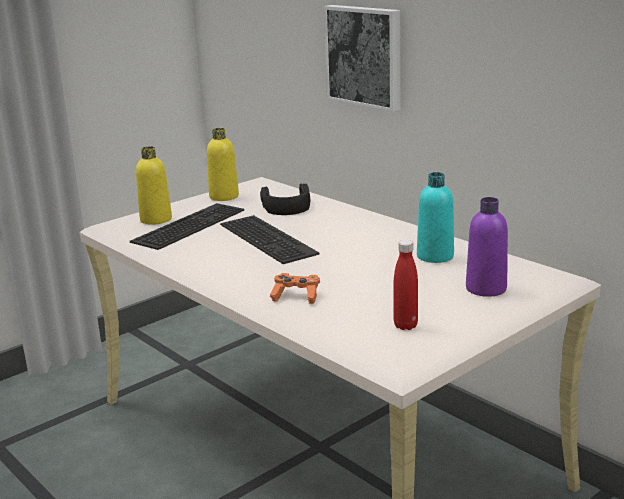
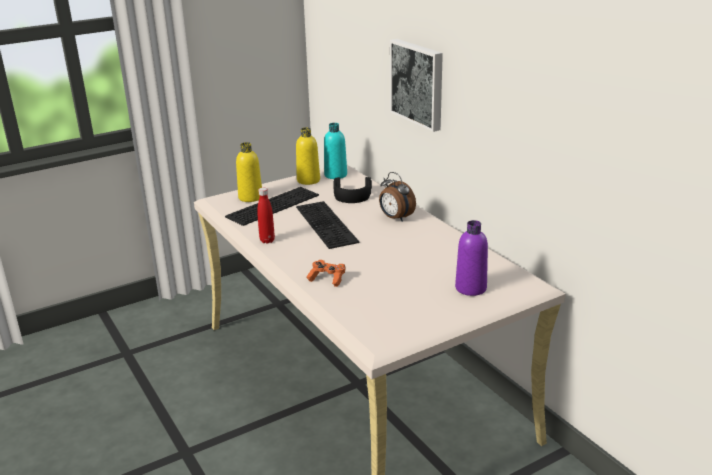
camera: 10 degrees right, 5 degrees up
(353, 225) = (395, 218): none -> alarm clock
(405, 325) = (396, 313): red bottle -> red bottle (267, 240)
(435, 256) = (445, 254): turquoise bottle -> turquoise bottle (335, 175)

